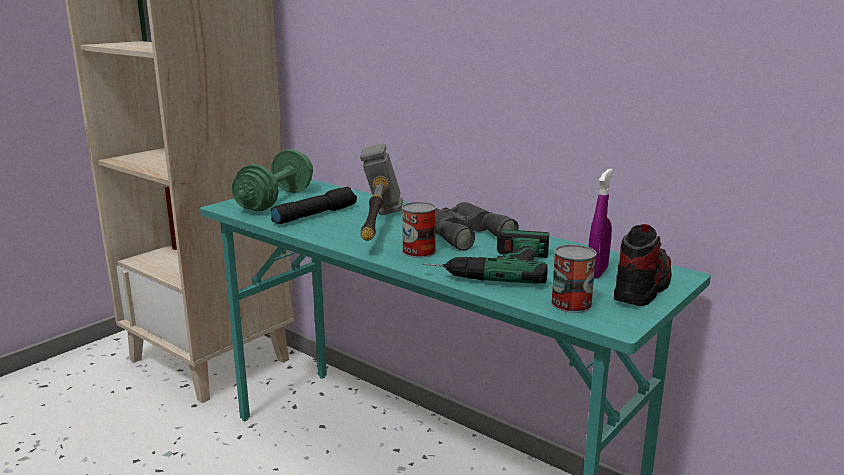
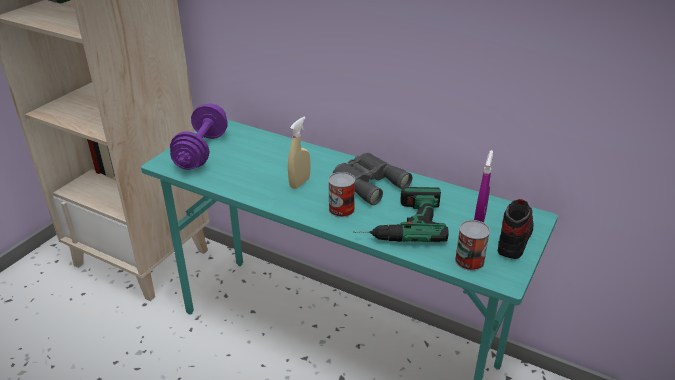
camera: 10 degrees left, 15 degrees up
(276, 200) = (202, 151): green dumbbell -> purple dumbbell
(315, 215) = (242, 168): black flashlight -> none
(377, 229) = (299, 183): hammer -> beige spray bottle

